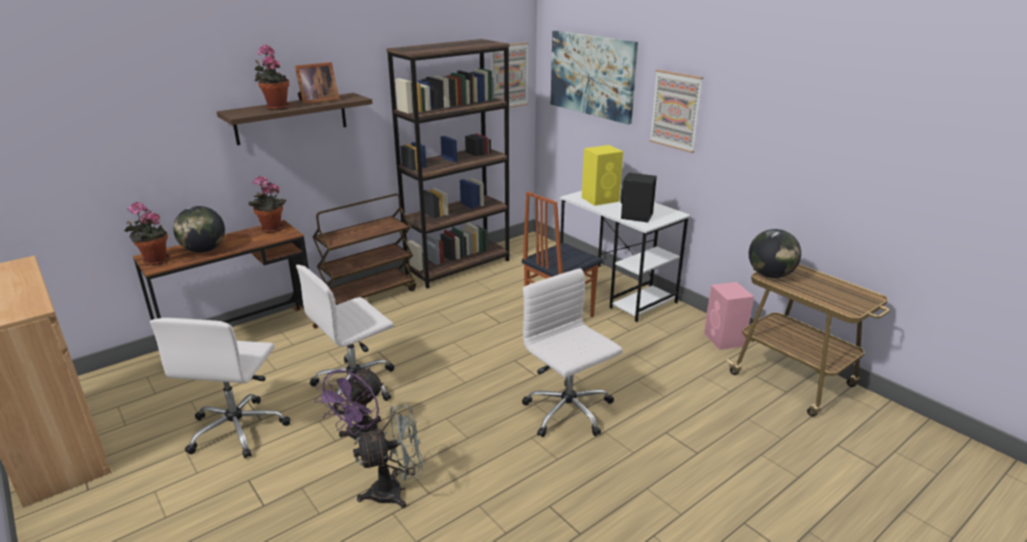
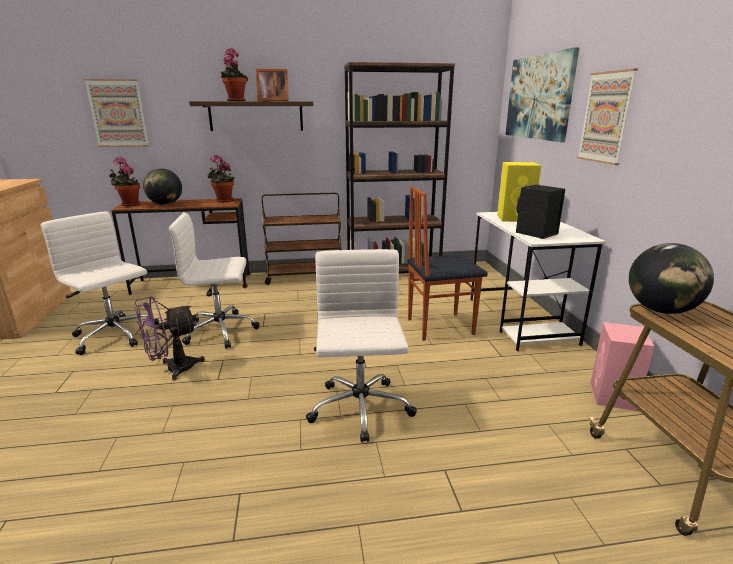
camera: 30 degrees right, 5 degrees down
(238, 429) = (115, 336): white office chair -> white office chair turned 90 degrees clockwise
(395, 491) = (142, 419): grey fan -> none
(508, 76) = (469, 106): picture -> picture (118, 113)

